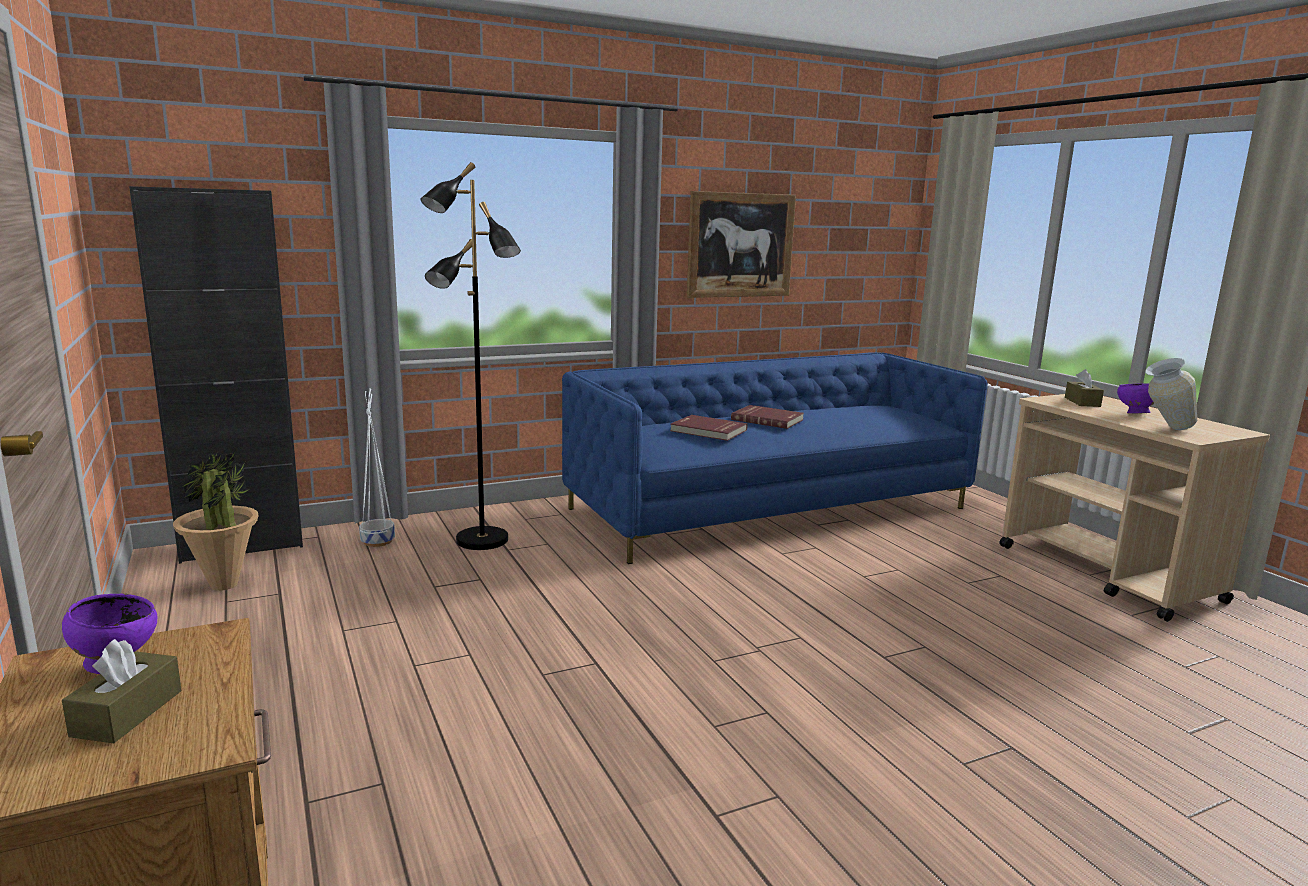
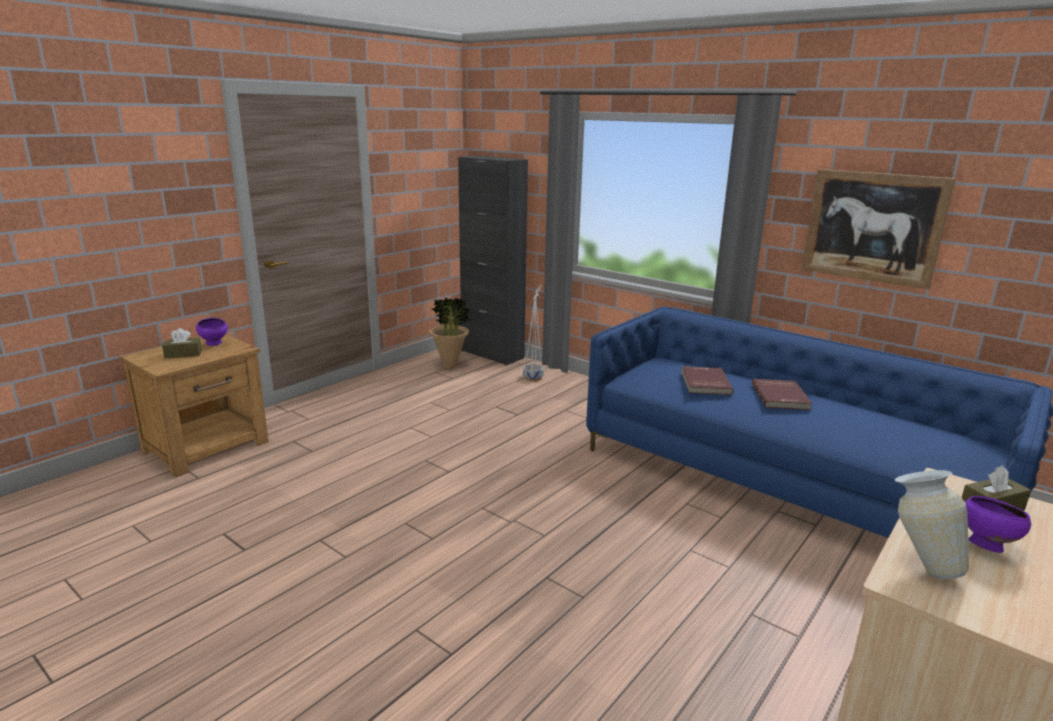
camera: 65 degrees right, 5 degrees up
(481, 541) = (567, 400): black floor lamp -> none

